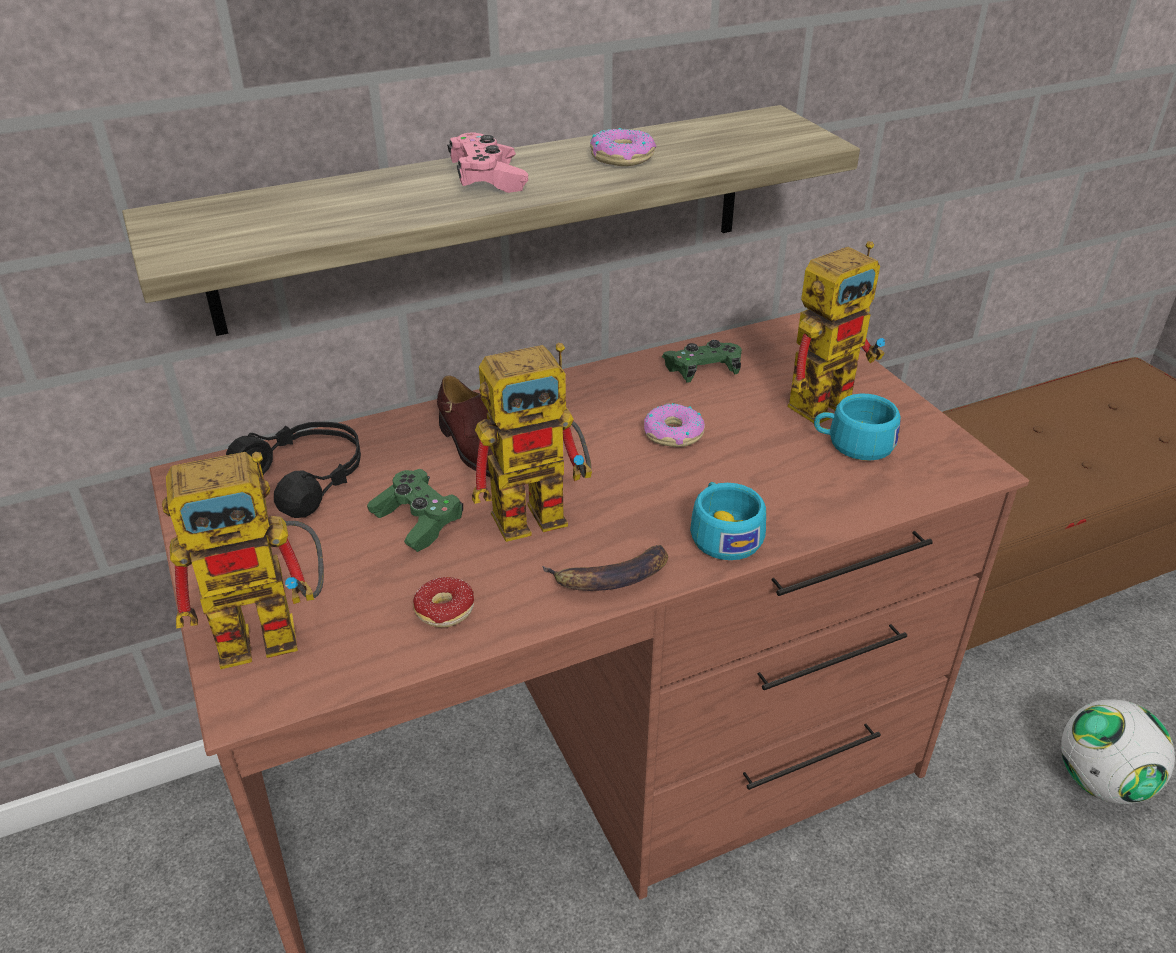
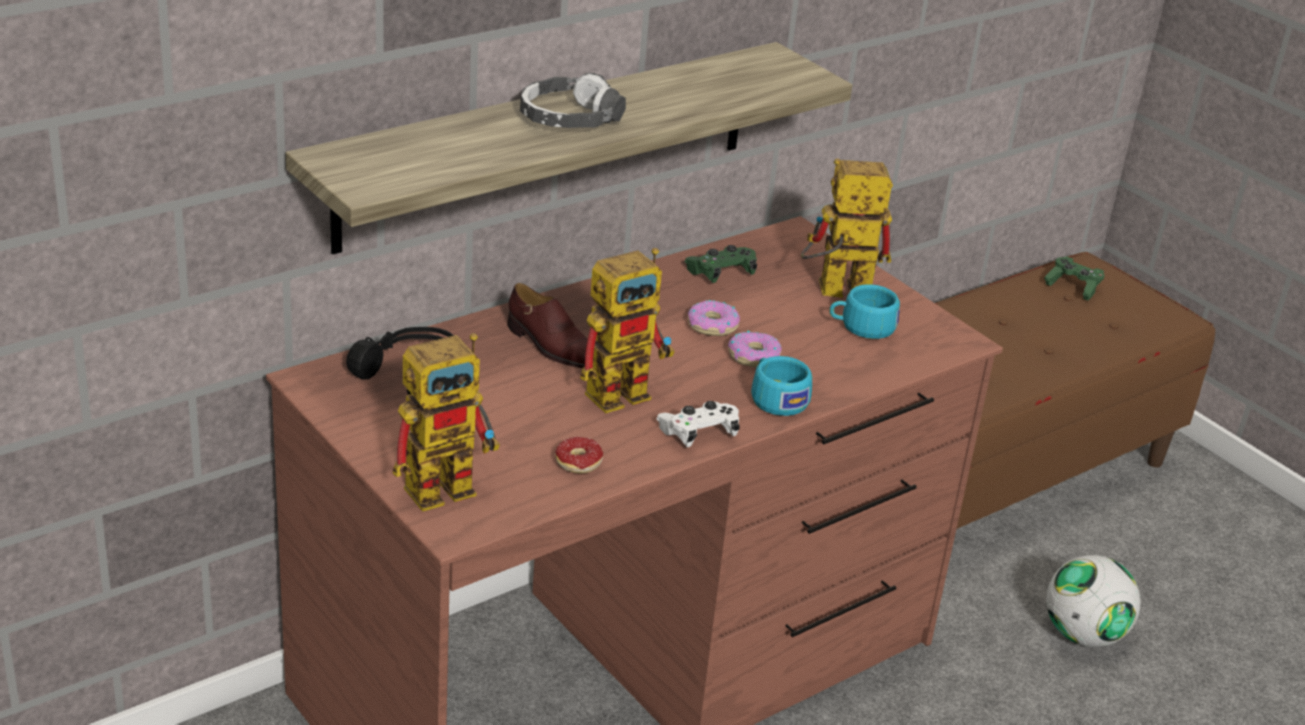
camera: 15 degrees left, 5 degrees down
(417, 521) = (526, 403): green game controller -> green game controller (1073, 286)
(488, 179) = (569, 118): pink game controller -> headphones
(610, 578) = (698, 433): banana -> white game controller
(622, 157) = (667, 95): donut -> donut (753, 356)
(827, 398) = (832, 291): toy robot -> toy robot turned 135 degrees counterclockwise

